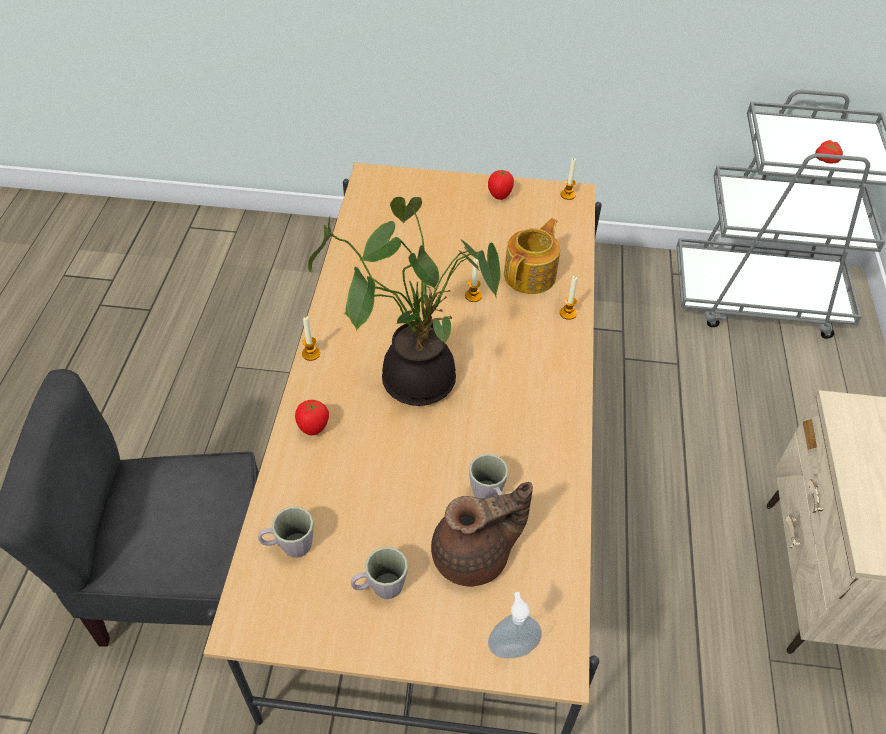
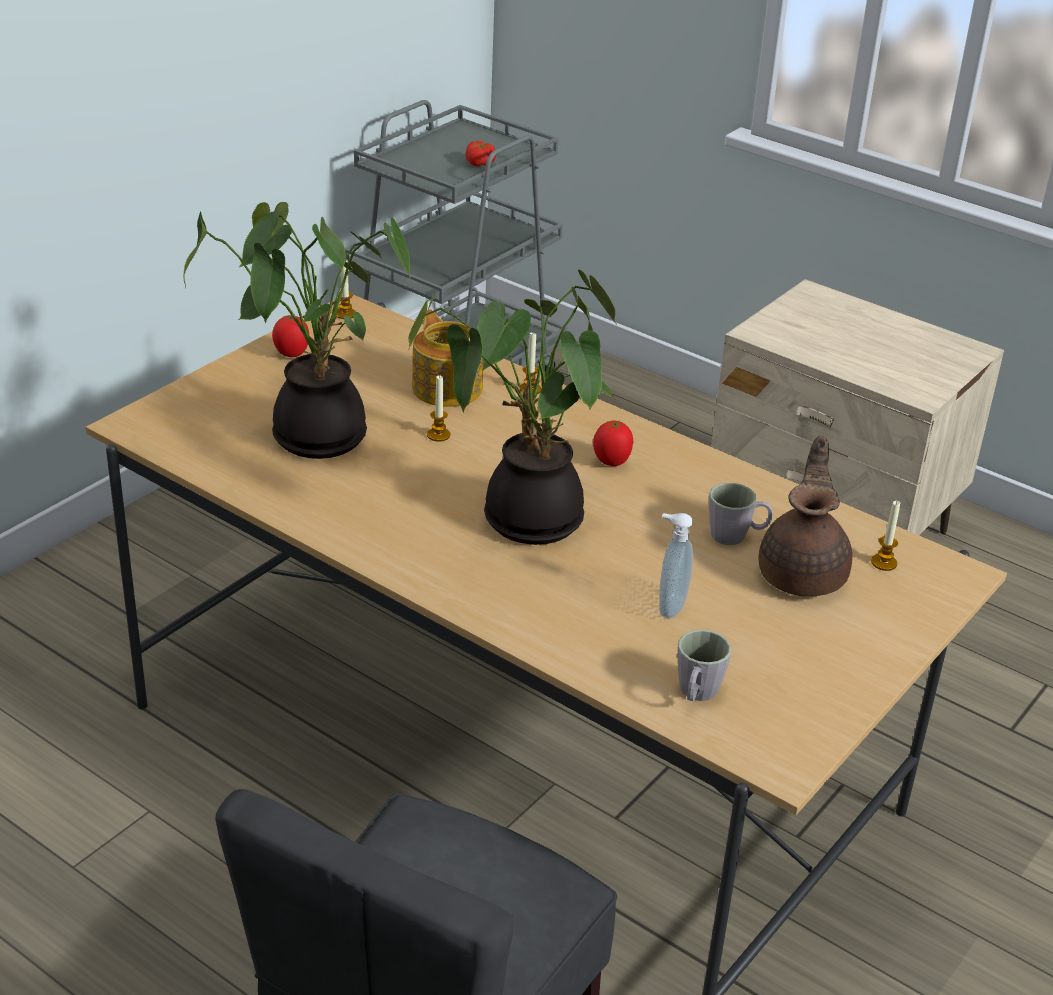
camera: 60 degrees left, 15 degrees down
(311, 354) = (410, 581): candle -> candle (884, 563)
(313, 429) = (536, 619): tomato -> tomato (612, 462)
(380, 587) = (798, 648): grey mug -> none
(425, 244) = (314, 433): none -> potted plant
(512, 647) = (924, 592): soap dispenser -> soap dispenser (669, 606)

